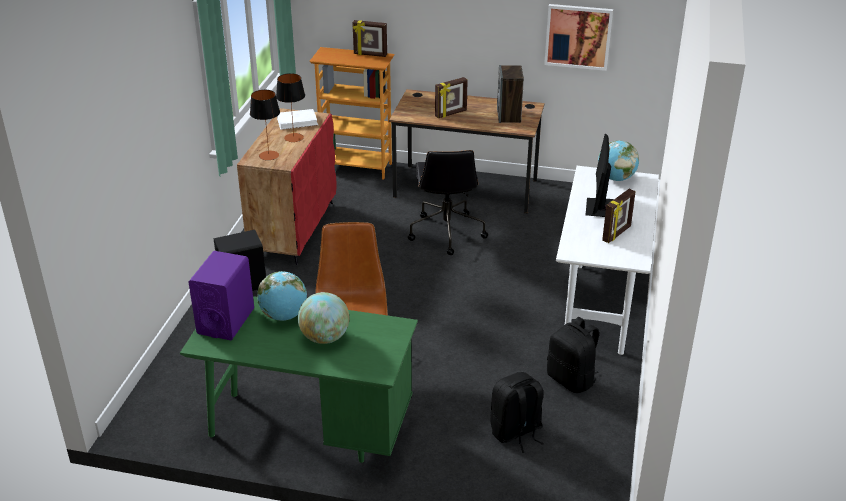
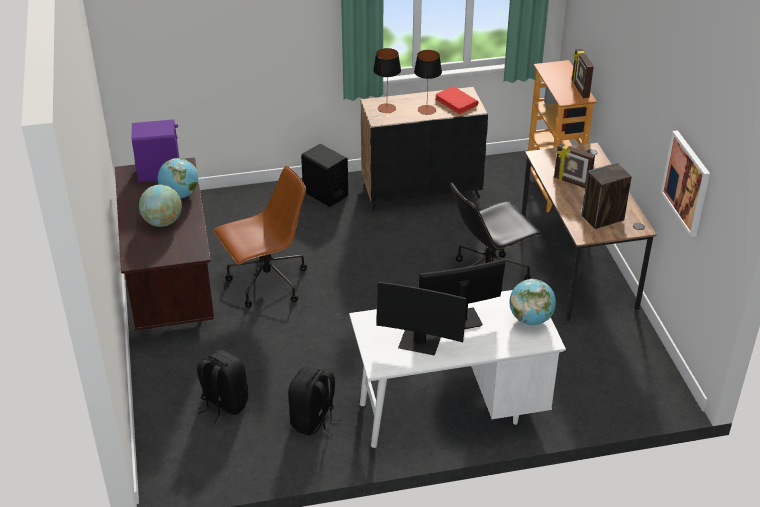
camera: 65 degrees right, 5 degrees up
(293, 229) = (421, 191): red cabinet -> black cabinet
(297, 121) = (456, 102): white book -> red book
(308, 429) = (171, 289): green desk -> brown desk
(617, 234) = (420, 342): picture frame -> monitor

